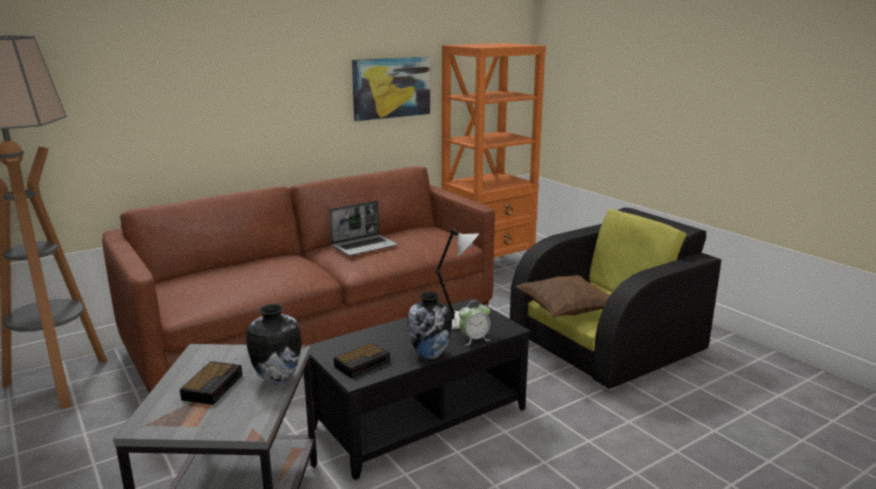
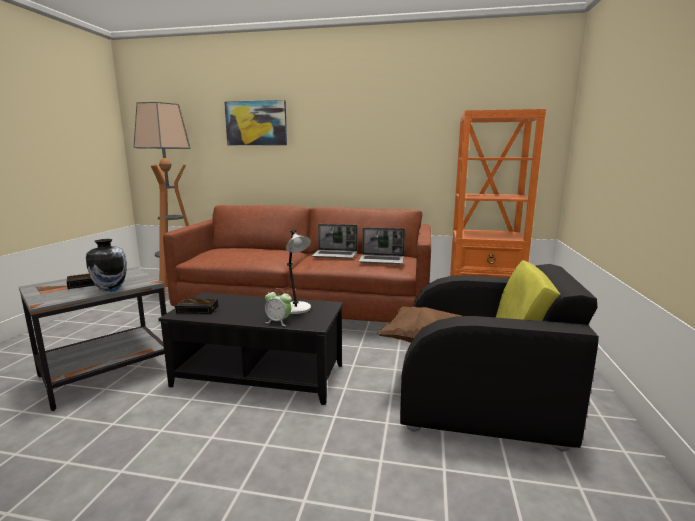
camera: 45 degrees right, 5 degrees down
(391, 87) = (412, 148): picture -> picture (256, 123)
(428, 239) = (382, 260): none -> laptop
(430, 355) = (235, 319): vase -> none

